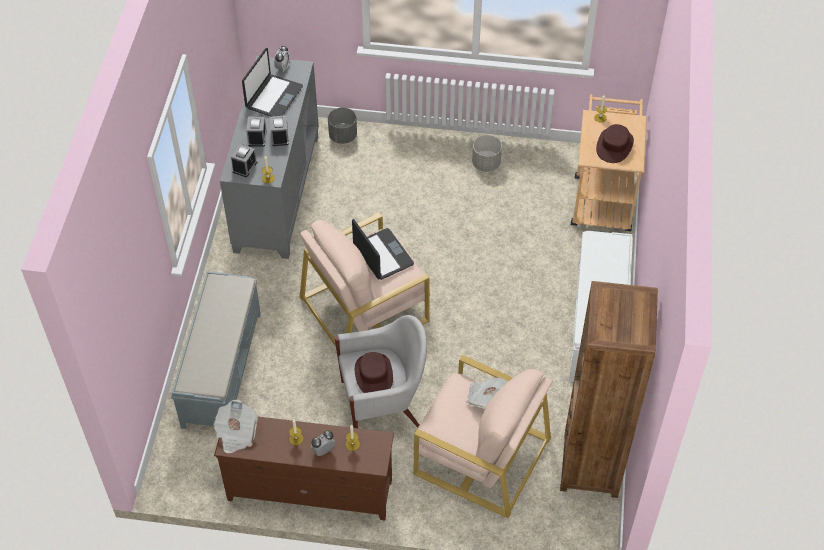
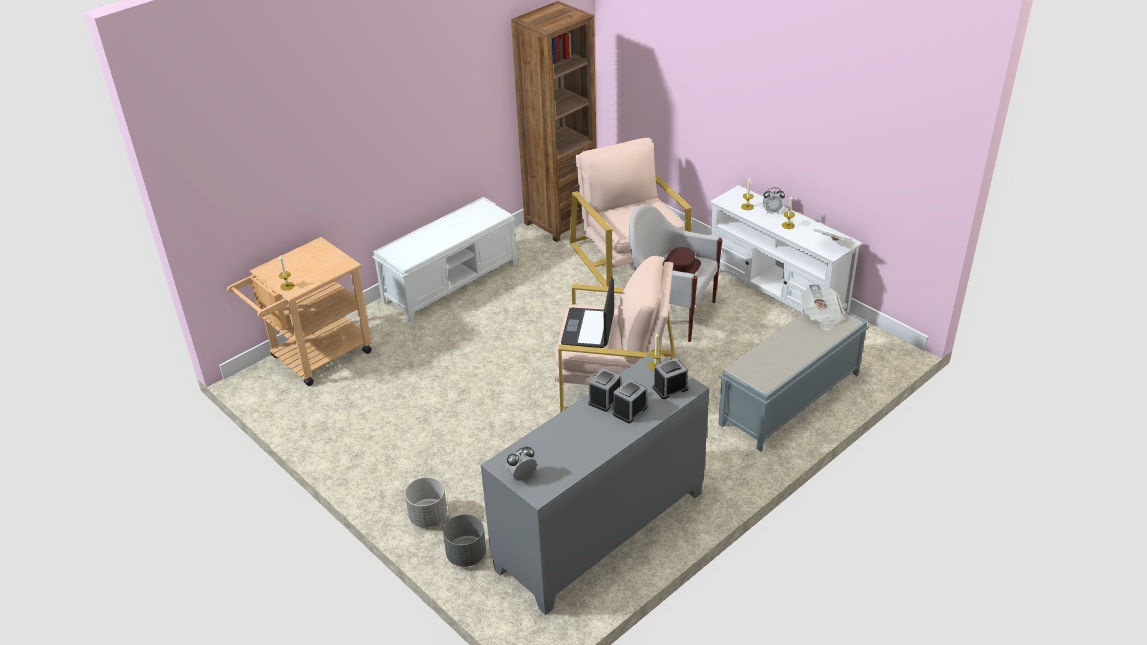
camera: 140 degrees left, 15 degrees down
(273, 97) = (569, 445): laptop -> none
(310, 491) = (777, 292): brown tv stand -> white tv stand
(486, 163) = (366, 440): grey planter -> grey planter (428, 517)
(486, 398) = (613, 214): newspaper -> newspaper (821, 316)
(614, 146) = (312, 261): brown hat -> none

